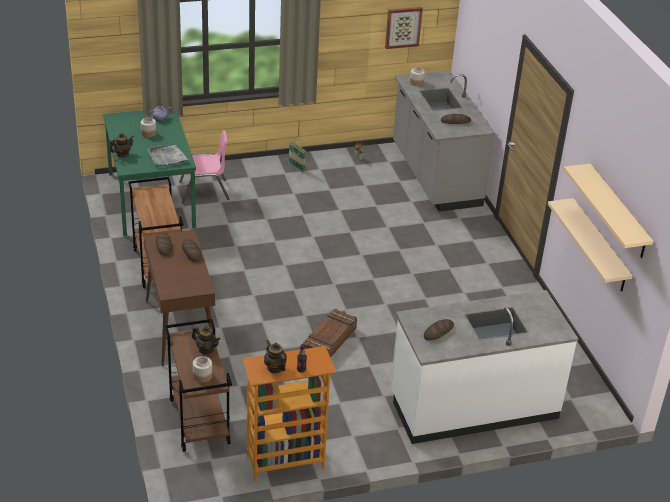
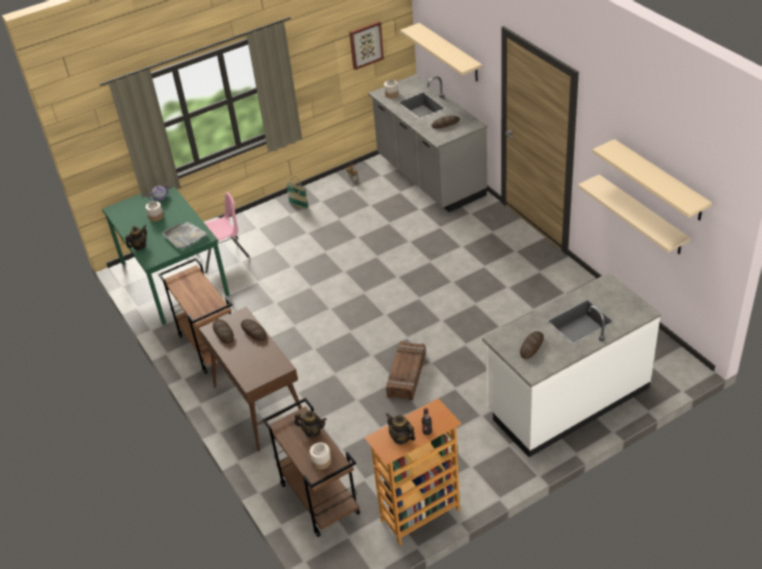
camera: 10 degrees left, 5 degrees up
(480, 53) = (450, 52): none -> beige shelf

